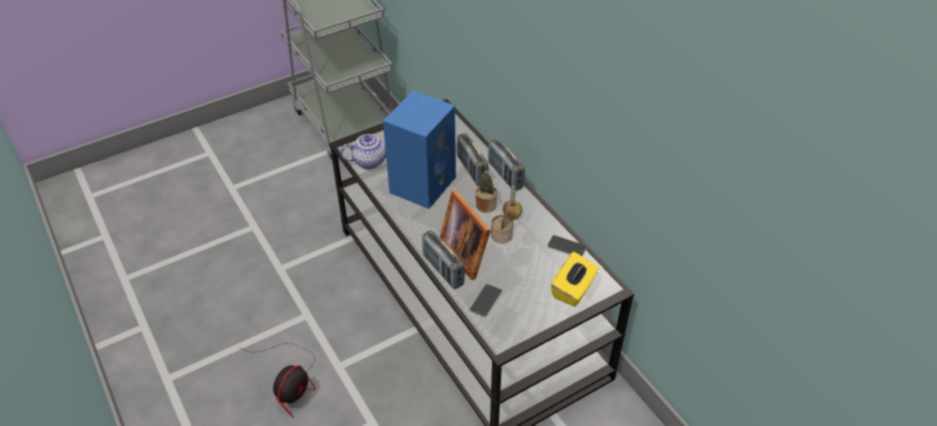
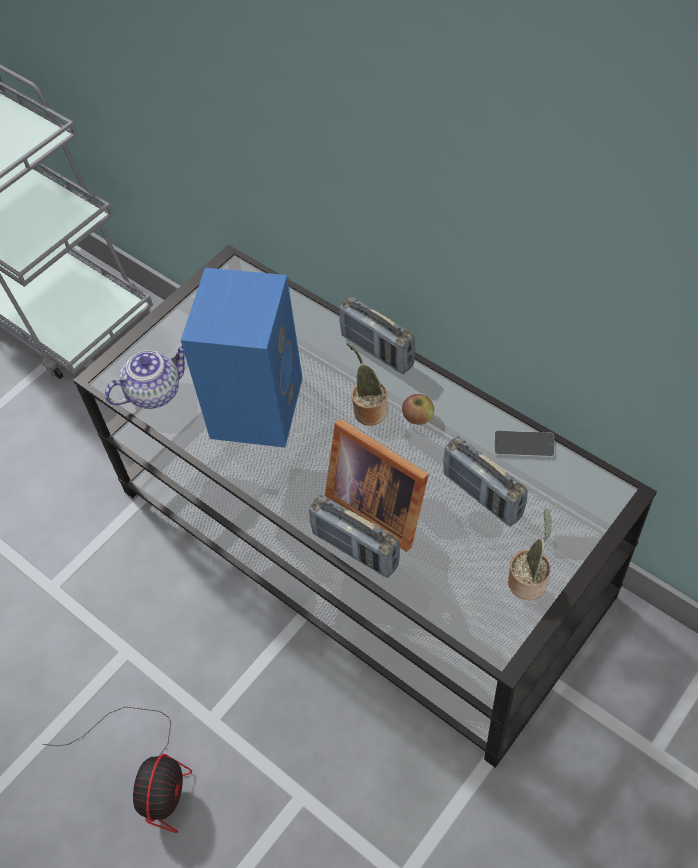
camera: 15 degrees left, 10 degrees up
(472, 170) = (322, 358): radio -> radio (482, 495)
(485, 300) = (443, 580): phone -> none
(503, 234) = (419, 455): potted plant -> potted plant (528, 580)
(573, 290) = (567, 516): yellow tissue box -> none

